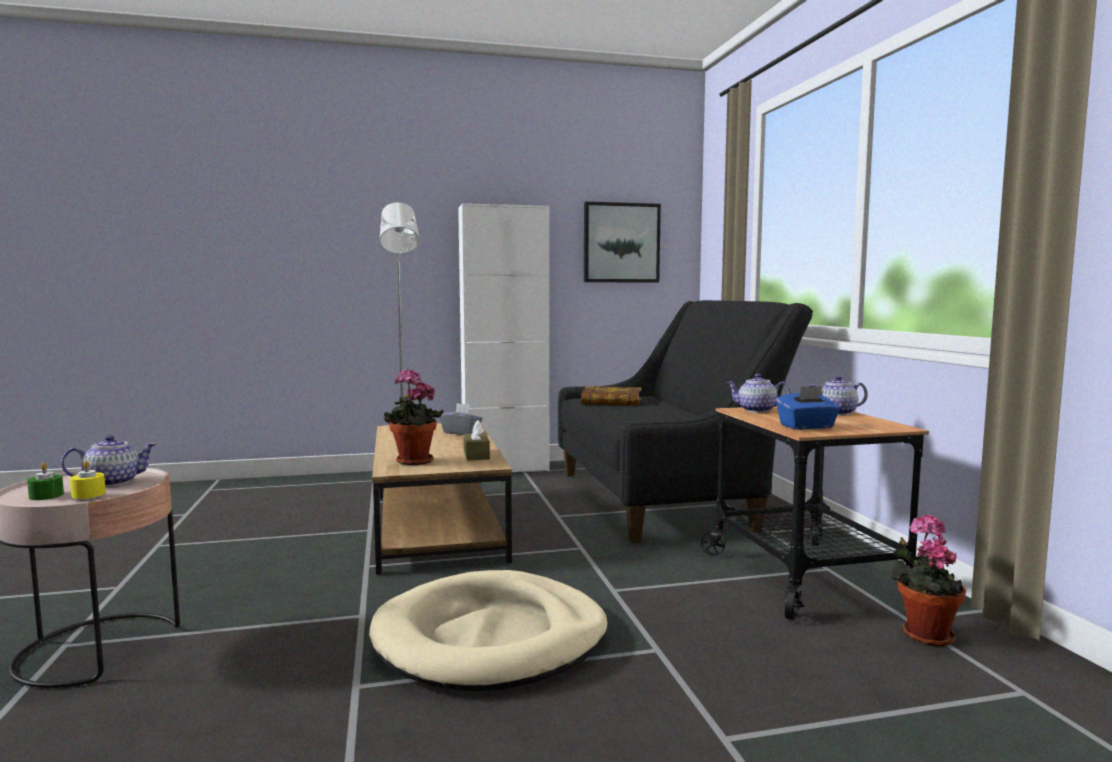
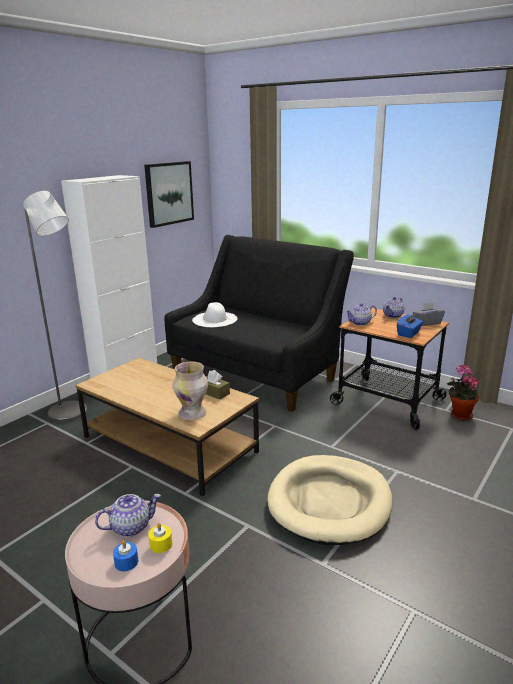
camera: 40 degrees left, 15 degrees up
(46, 496) = (126, 562): green candle -> blue candle
(113, 482) = (131, 527): teapot -> teapot turned 45 degrees clockwise
(412, 462) = (192, 414): potted plant -> vase
(461, 432) = (155, 373): grey tissue box -> grey tissue box (427, 323)
(611, 402) = (214, 319): book -> white hat

